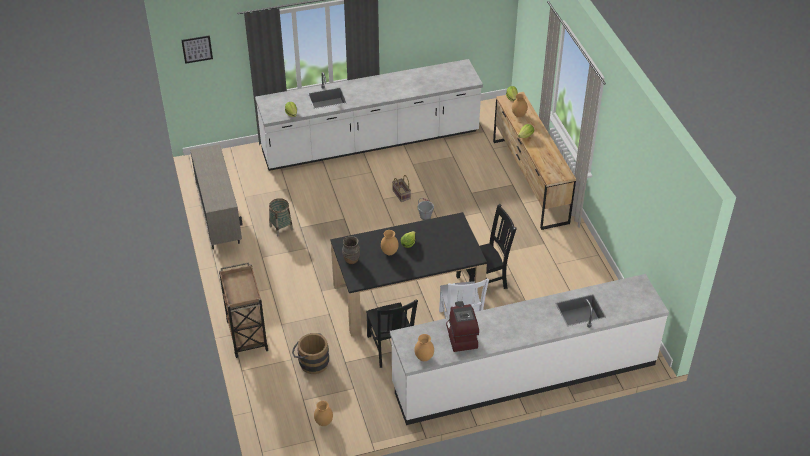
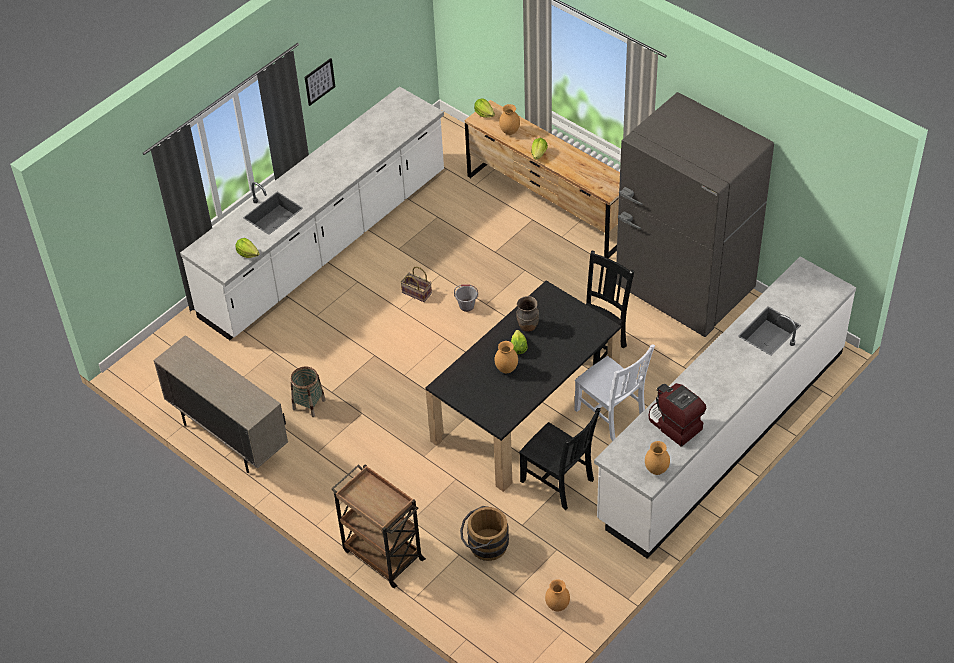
camera: 30 degrees left, 5 degrees up
(197, 49) = (98, 224): picture -> picture (319, 81)
(351, 260) = (471, 400): brown vase -> brown vase (527, 326)
(576, 272) = (684, 290): none -> grey fridge

